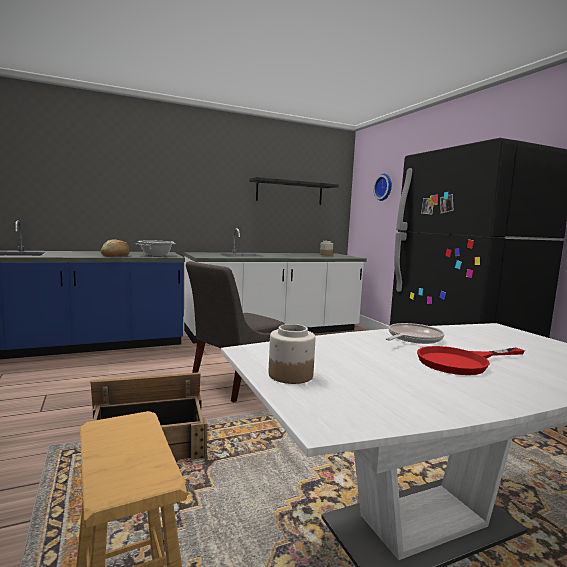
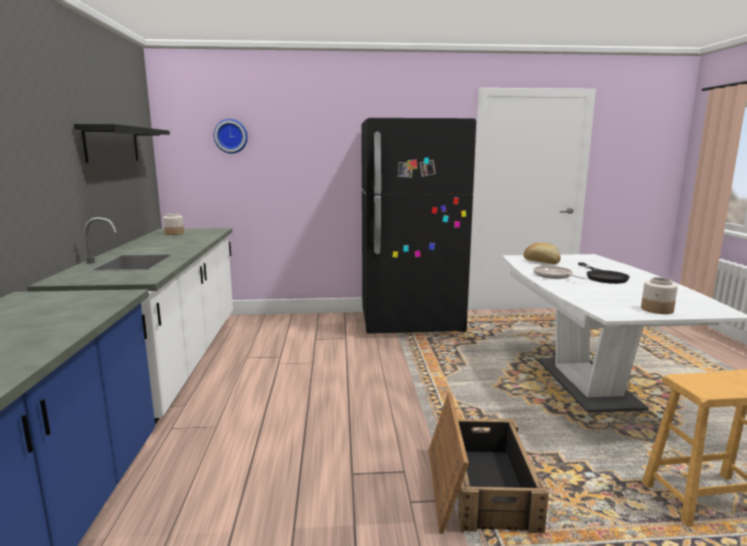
camera: 70 degrees left, 5 degrees up
(116, 256) = (58, 330): bread -> bread (541, 262)
(156, 255) = (83, 303): cooking pot -> none
(234, 382) = (339, 417): grey chair -> none
(462, 362) = (603, 277): red frying pan -> black frying pan

